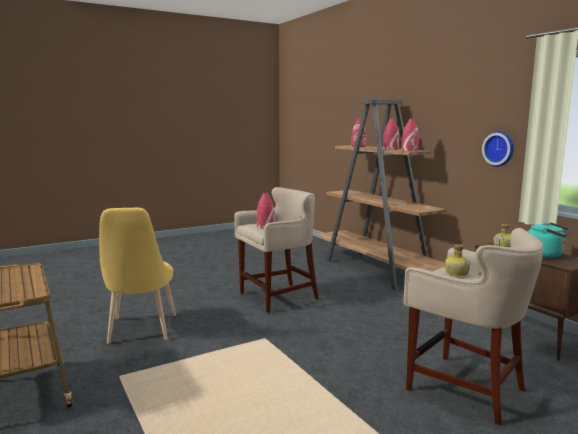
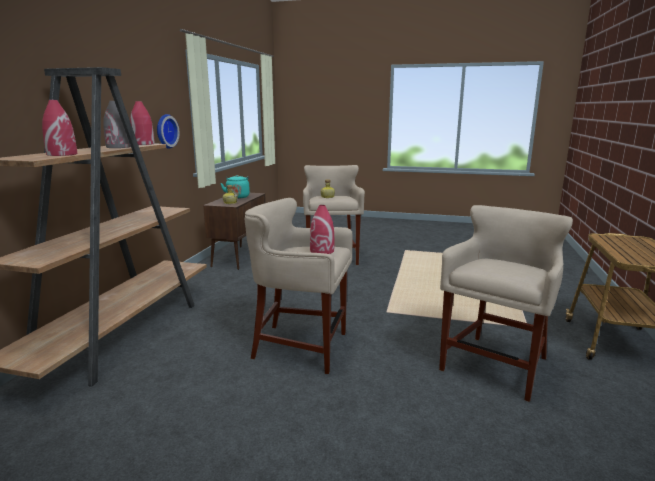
camera: 135 degrees left, 5 degrees up
(141, 331) = (495, 366): yellow chair -> beige stool
(390, 149) = (118, 147): red vase -> grey vase

